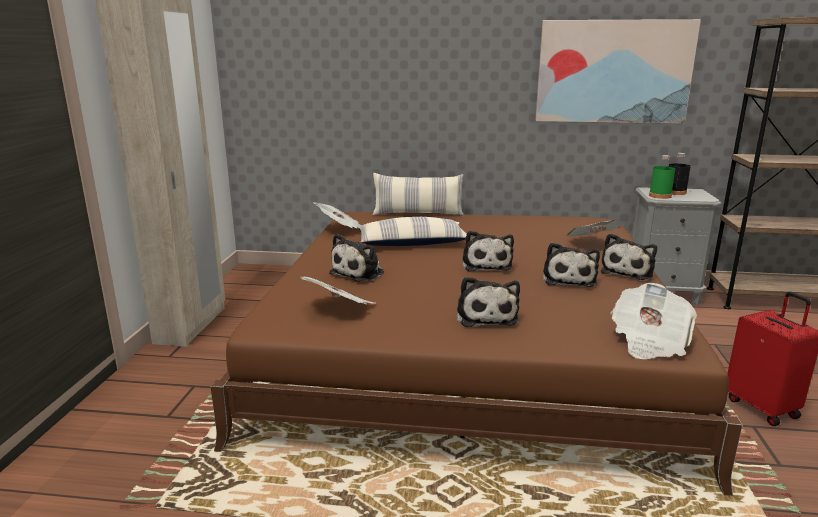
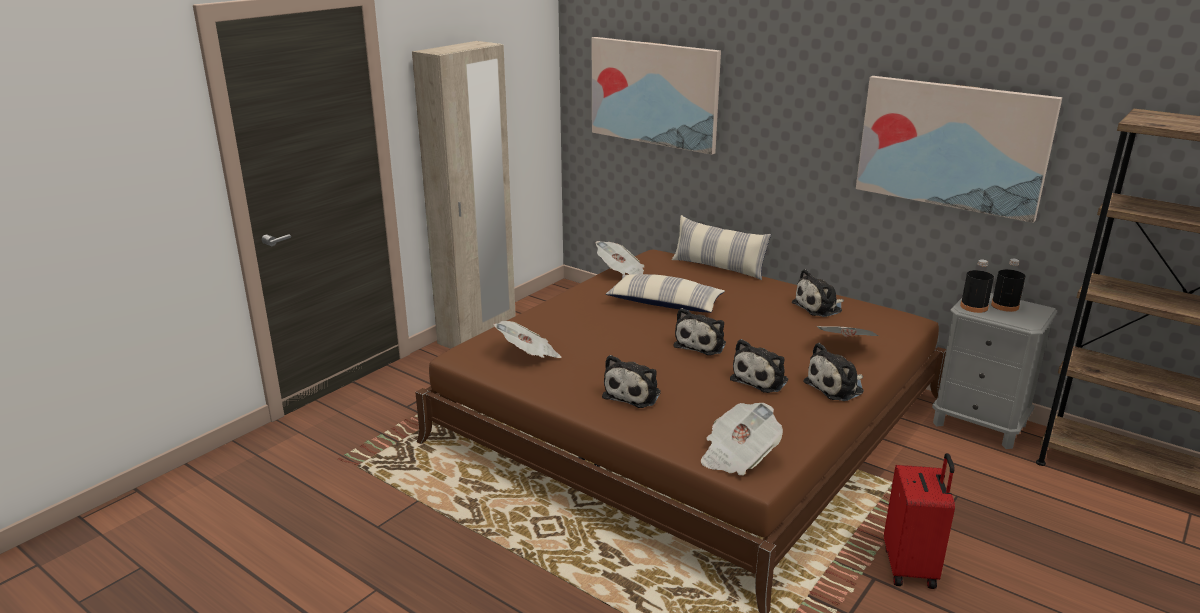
camera: 30 degrees right, 5 degrees up
(327, 63) = (654, 93): none -> picture
(360, 272) = (582, 324): plush toy -> plush toy (819, 307)
(660, 196) = (974, 307): green bottle -> black bottle

